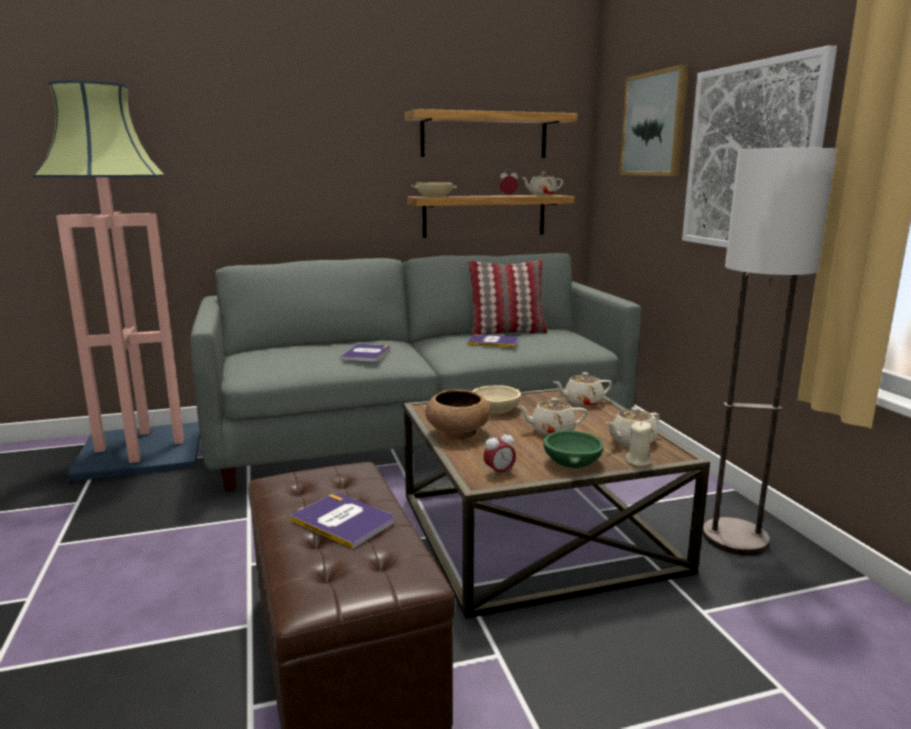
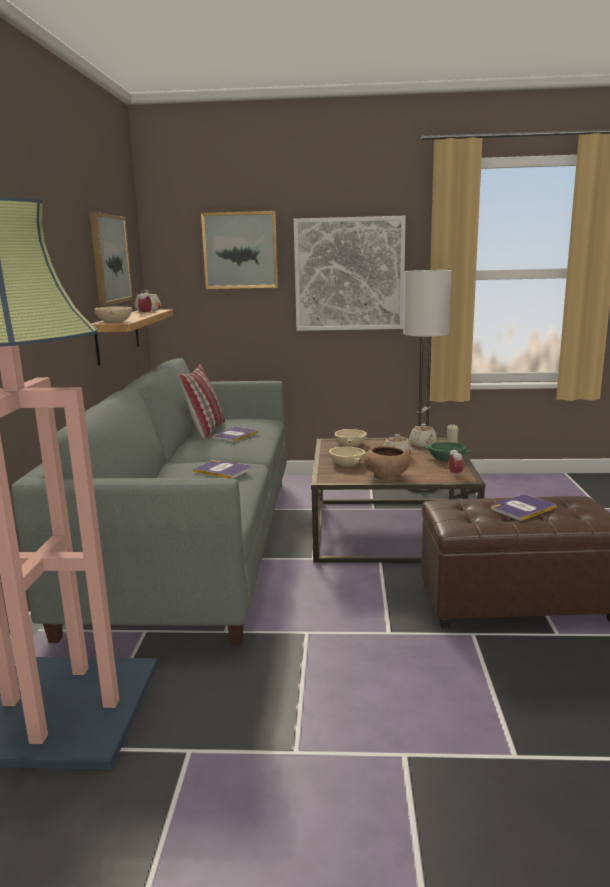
camera: 70 degrees left, 0 degrees up
(484, 136) = (109, 259): shelf -> picture
(582, 402) = (350, 444): beige teapot -> beige bowl

